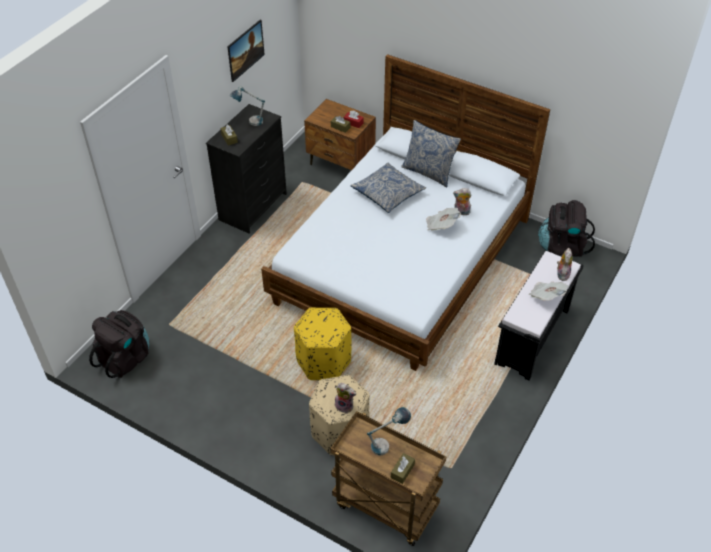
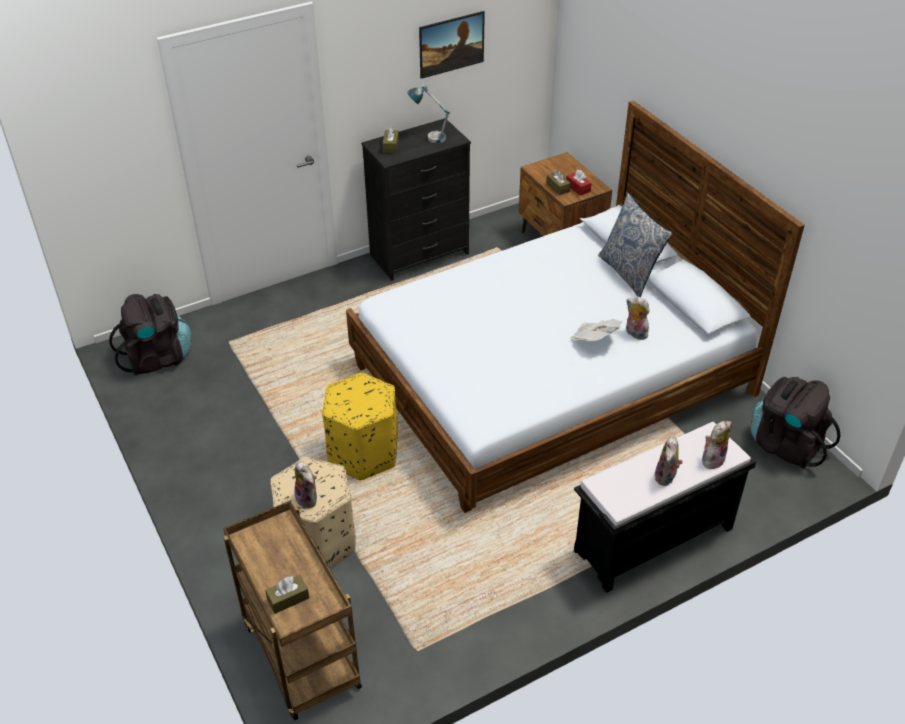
camera: 30 degrees right, 5 degrees down
(387, 193) = (556, 278): pillow -> none
(387, 444) = (297, 558): table lamp -> none
(546, 296) = (666, 477): newspaper -> plush toy

